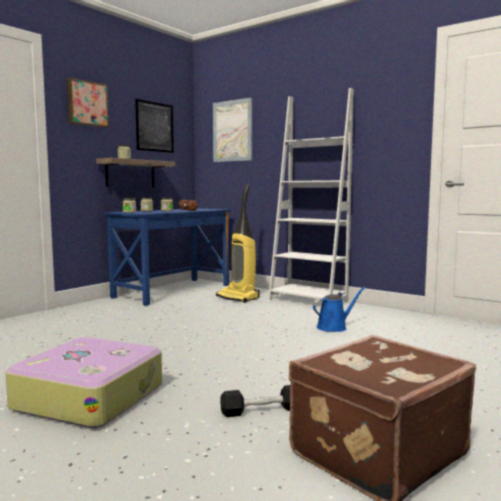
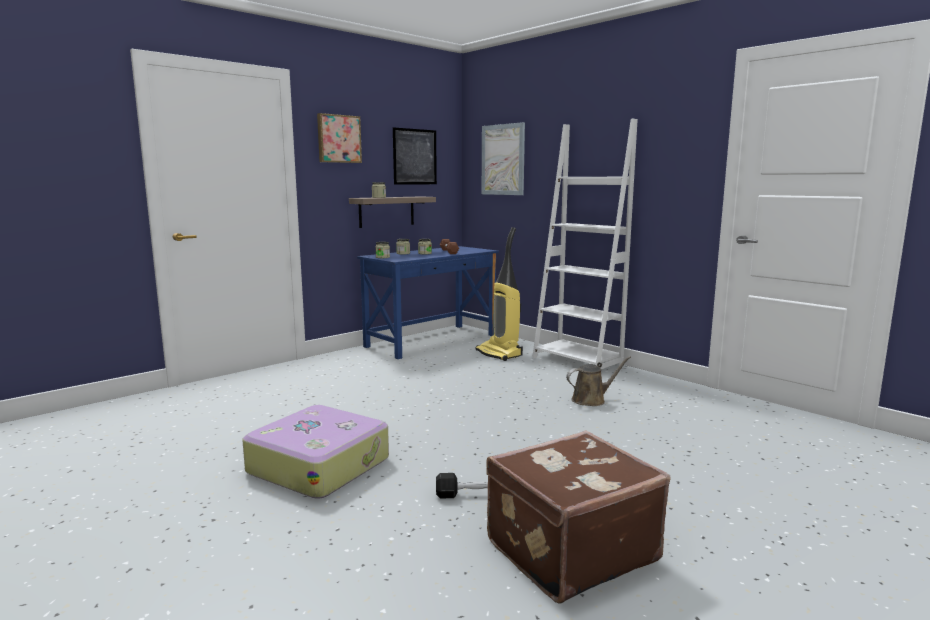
camera: 10 degrees right, 5 degrees up
(334, 327) = (591, 400): blue watering can -> brown watering can

